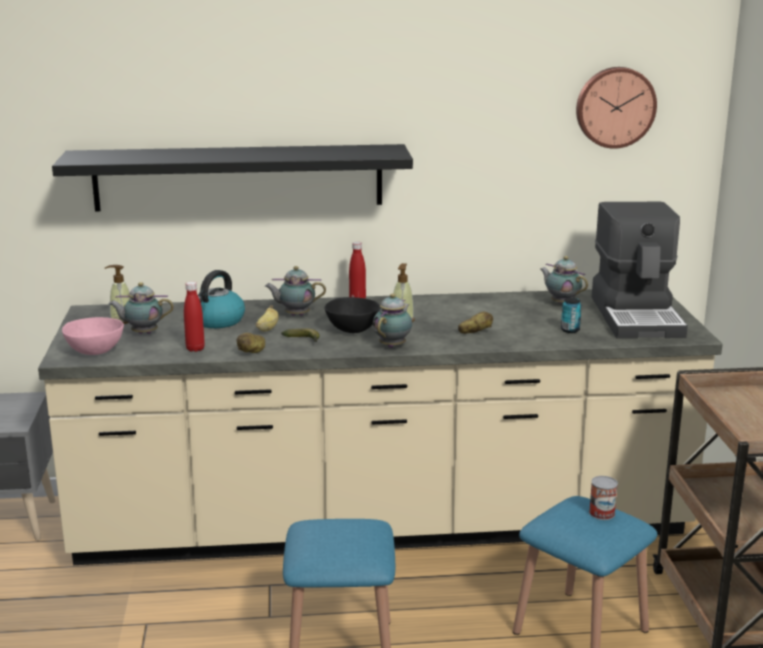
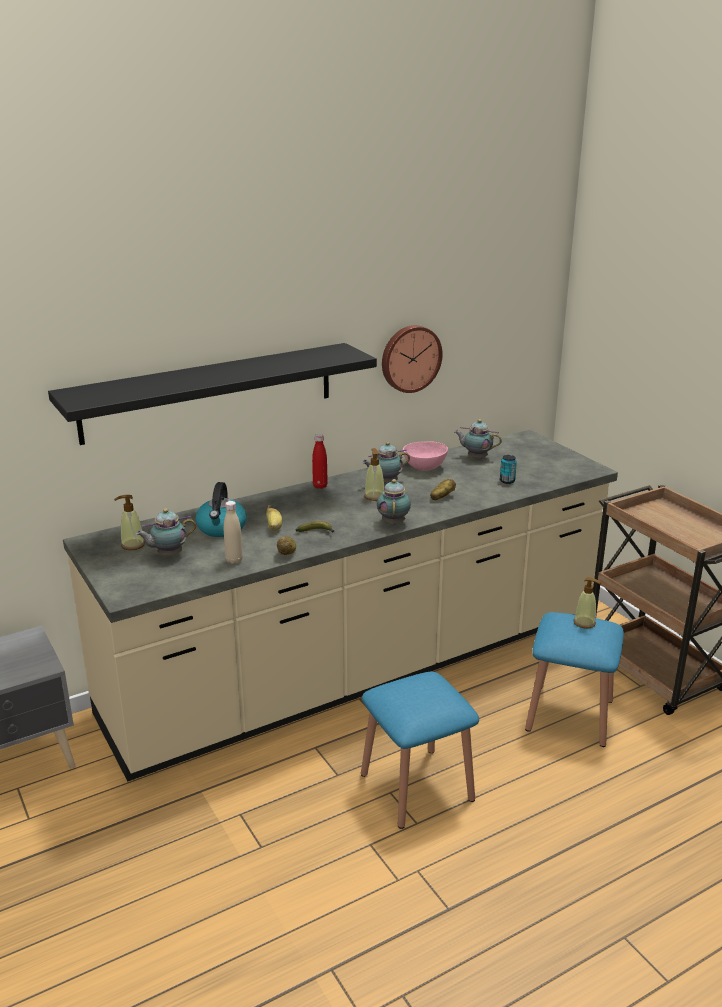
camera: 25 degrees left, 5 degrees up
(95, 352) = (146, 583): pink bowl -> pink bowl (425, 468)
(195, 349) = (234, 560): red bottle -> beige bottle
(295, 315) = (282, 509): teapot -> teapot (385, 482)
(352, 330) = (346, 514): black bowl -> none
(601, 513) = (584, 623): can -> soap dispenser
(615, 107) = (496, 291): wall clock -> wall clock (410, 358)
(637, 316) = (540, 459): coffee machine -> none

